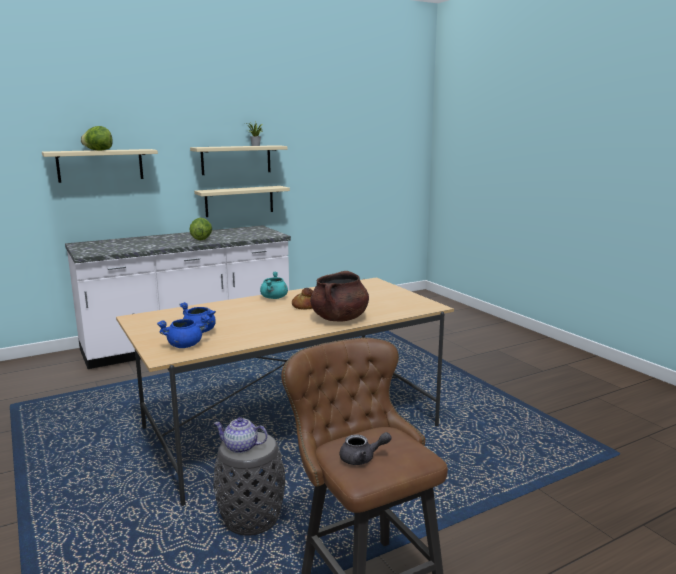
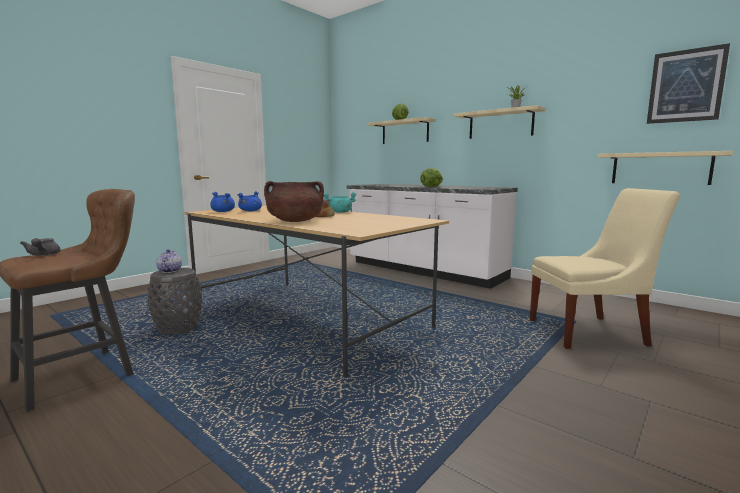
camera: 70 degrees right, 5 degrees down
(239, 201) = (499, 163): beige shelf -> beige shelf (660, 168)
(370, 137) = (686, 86): none -> picture
(405, 331) = (591, 332): none -> beige chair

